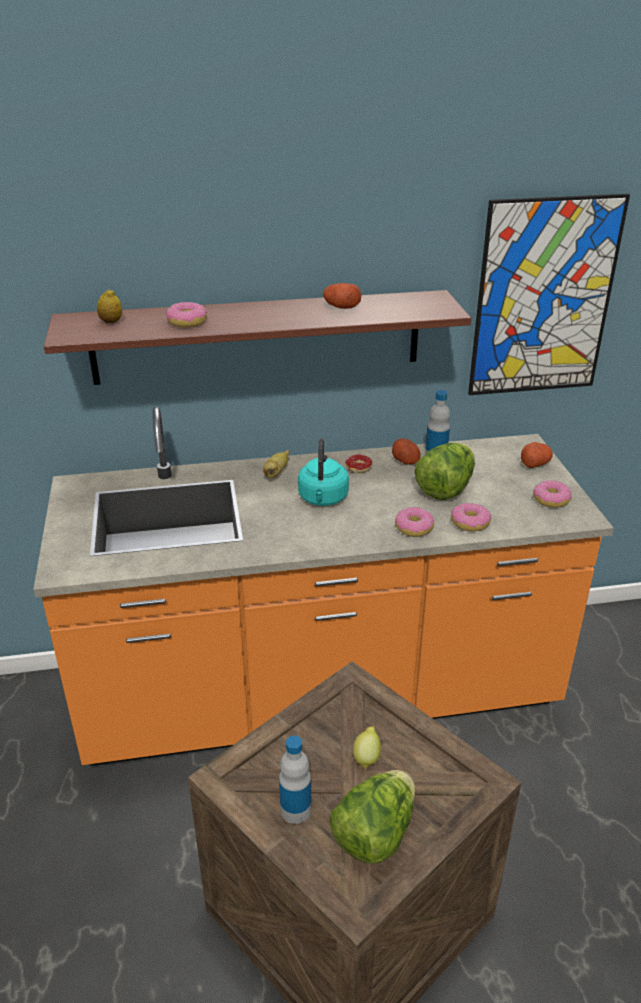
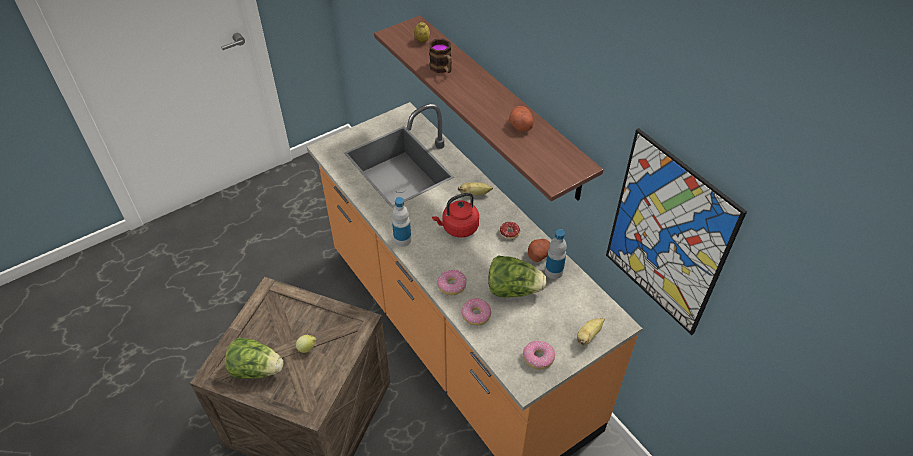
camera: 65 degrees right, 15 degrees up
(187, 322) = (442, 69): donut -> mug
(295, 810) = (260, 329): bottle -> bottle (402, 240)
(323, 499) = (458, 228): turquoise kettle -> red kettle
(534, 463) = (588, 336): potato -> banana

